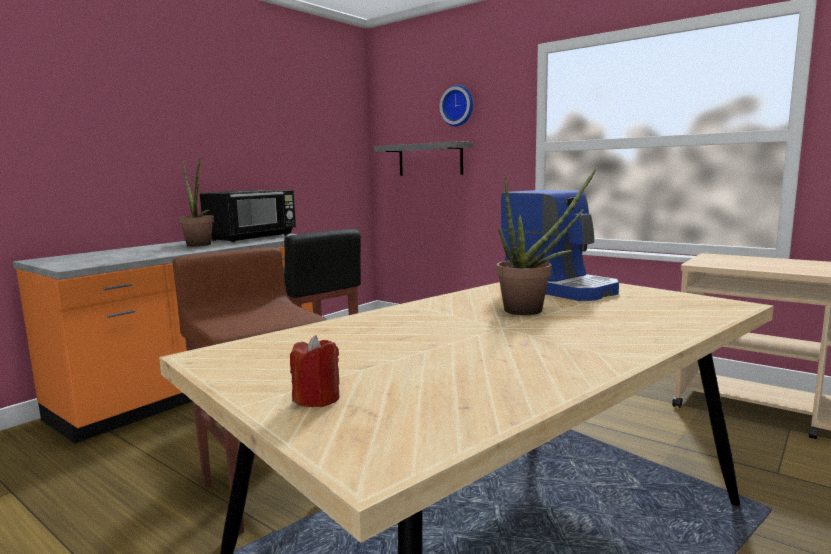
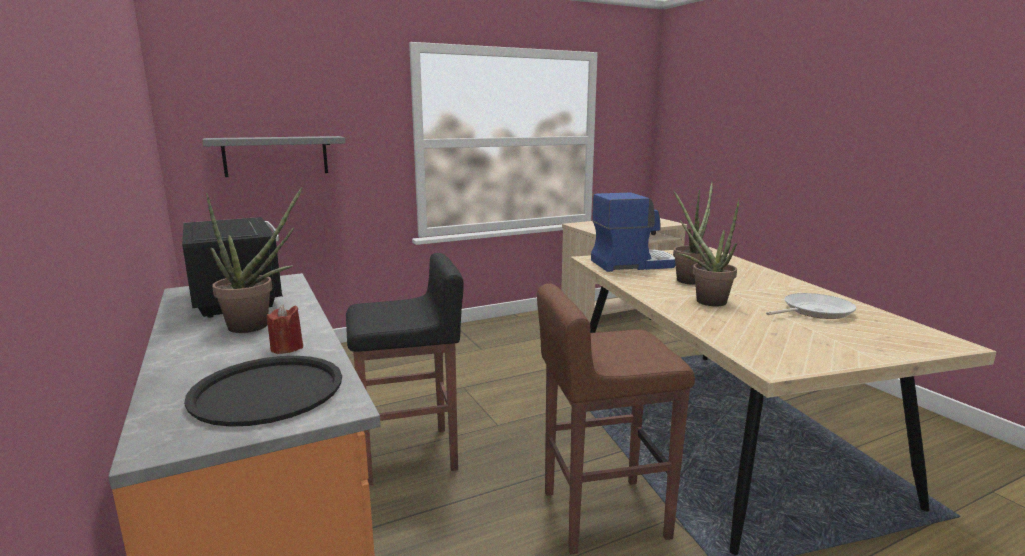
camera: 65 degrees left, 5 degrees up
(96, 258) = (267, 391): none -> black tray
(317, 399) = (869, 344): red candle -> red candle (287, 348)
(438, 321) = (704, 300): none -> potted plant
(458, 106) = (314, 93): wall clock -> none
(462, 368) = (814, 311): none -> frying pan

